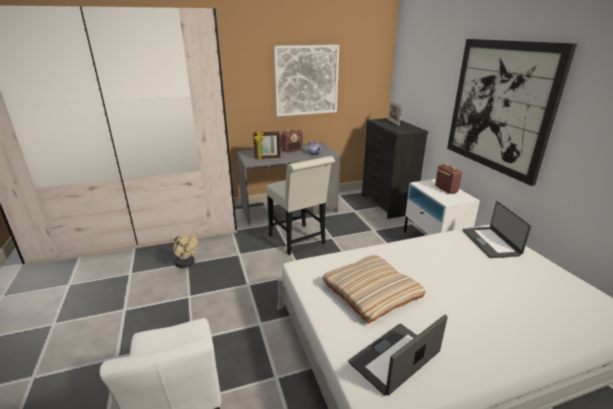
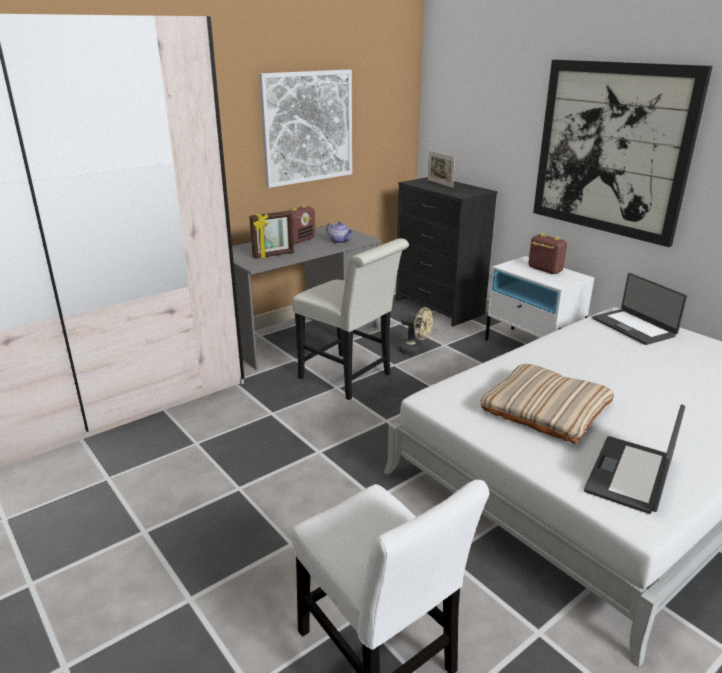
camera: 20 degrees left, 0 degrees up
(186, 264) = (197, 444): beige fan -> beige fan (415, 350)

